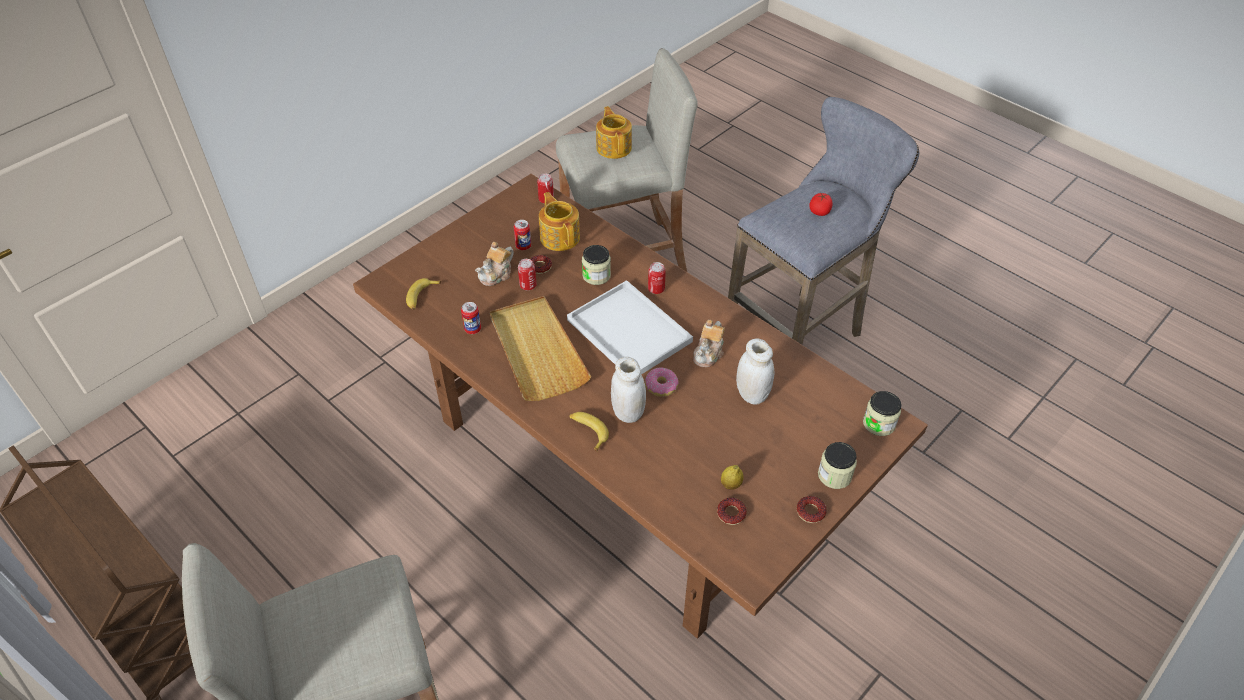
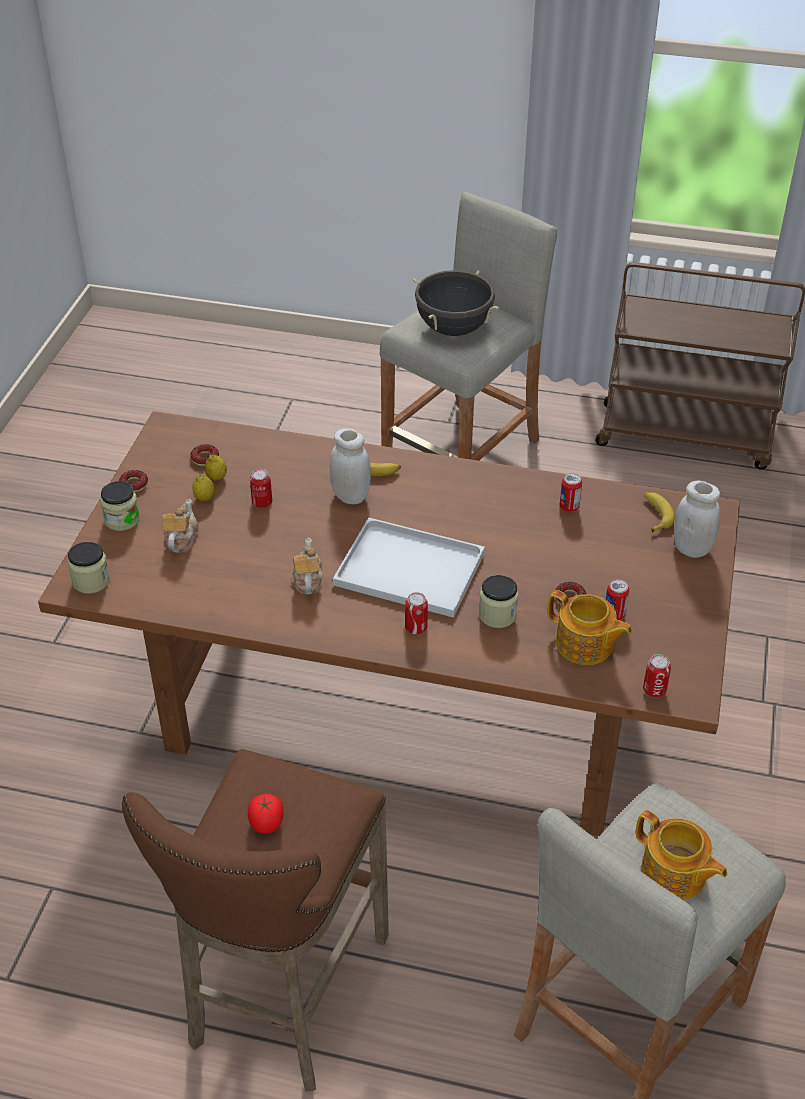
camera: 150 degrees right, 5 degrees down
(351, 619) = (453, 329): none -> black cooking pot
(497, 275) = (606, 569): teapot -> teapot (181, 539)
(528, 285) = (561, 572): can -> can (262, 502)
(537, 351) = (485, 513): beige tray -> none
(661, 386) = (335, 530): donut -> none
(752, 394) = (237, 558): white jar -> white jar (692, 548)
(752, 466) = (205, 498): none -> lemon
(798, 334) = (284, 998): grey stool -> brown stool

